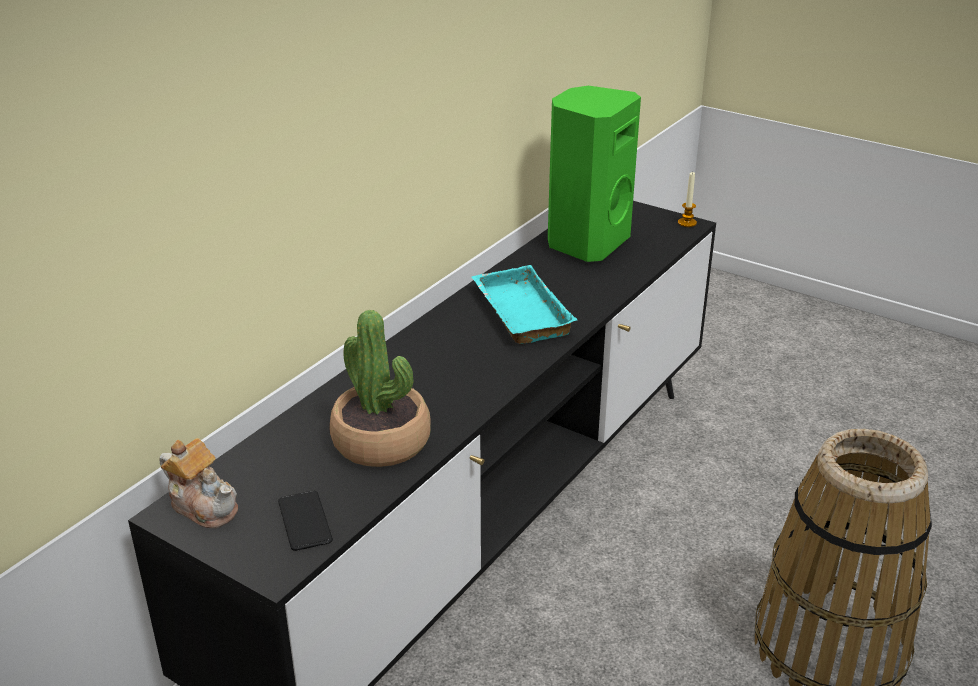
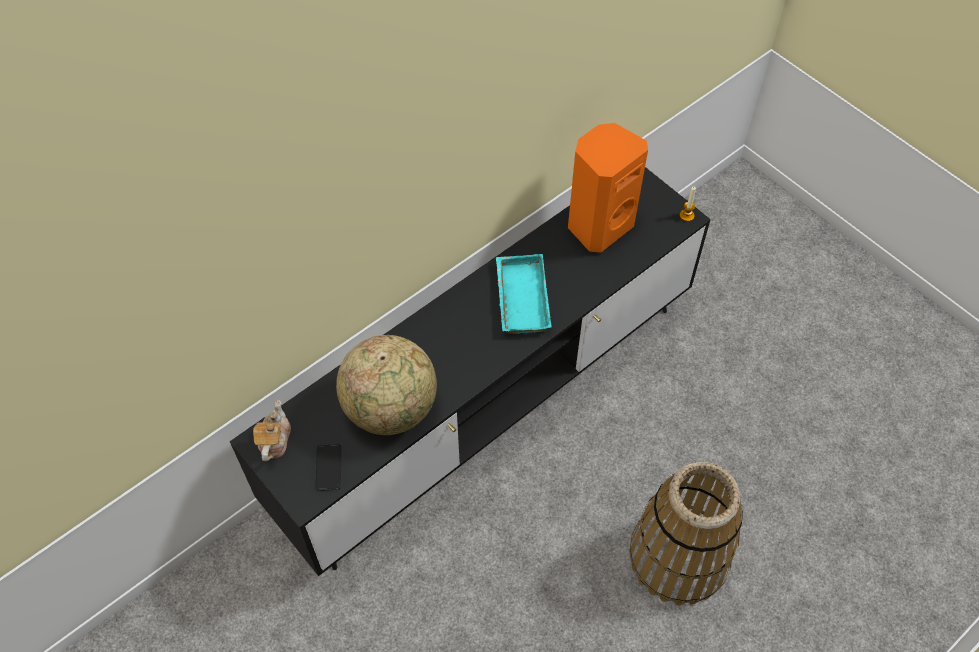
camera: 15 degrees right, 25 degrees up
(204, 505) = (274, 440): teapot -> teapot turned 135 degrees counterclockwise
(381, 441) = (391, 408): potted plant -> globe
(585, 243) = (598, 225): green speaker -> orange speaker

